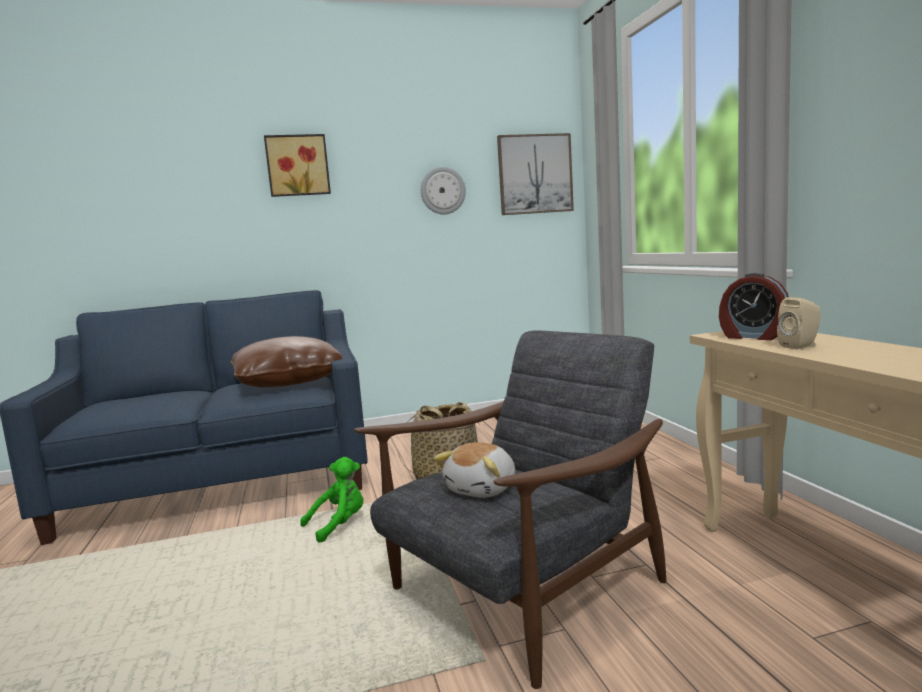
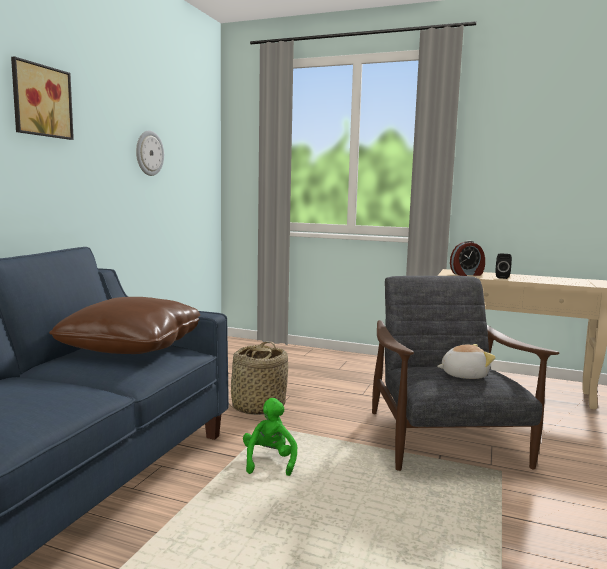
camera: 55 degrees left, 0 degrees up
(483, 489) = (463, 375): plush toy -> plush toy turned 75 degrees counterclockwise
(535, 174) = (199, 150): picture -> none
(801, 346) = (502, 277): beige speaker -> black speaker

